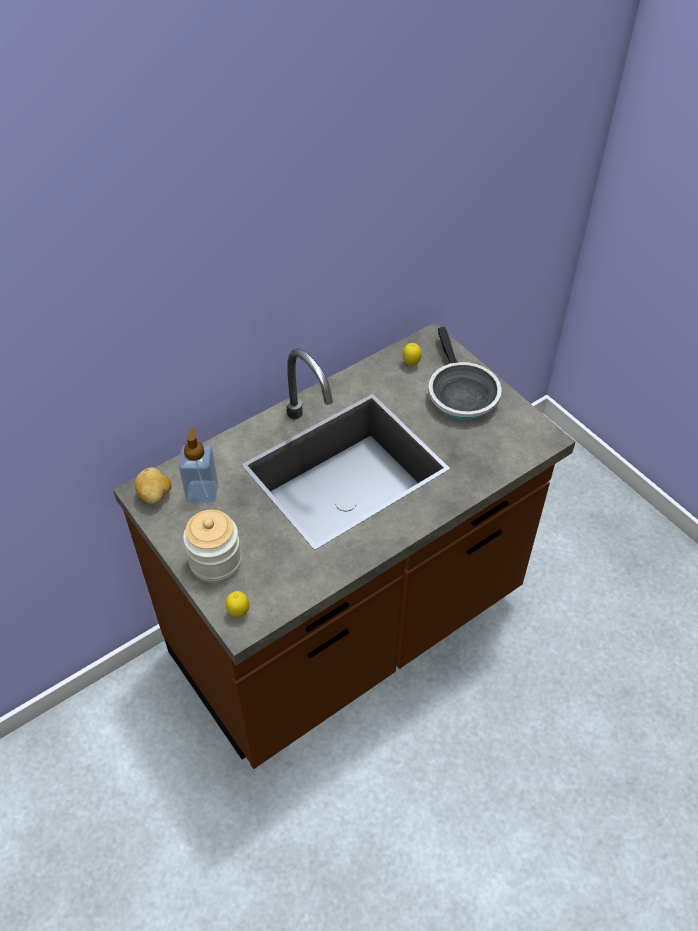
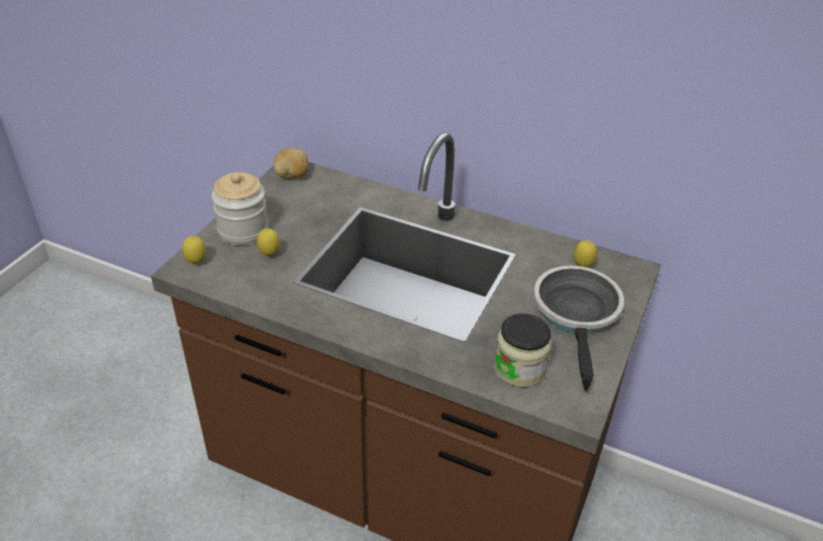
camera: 60 degrees right, 10 degrees down
(202, 492) = (313, 197): soap dispenser -> none
(265, 553) = (269, 254): none -> lemon
(460, 393) = (577, 315): frying pan -> frying pan turned 135 degrees clockwise
(494, 450) = (519, 369): none -> jar

